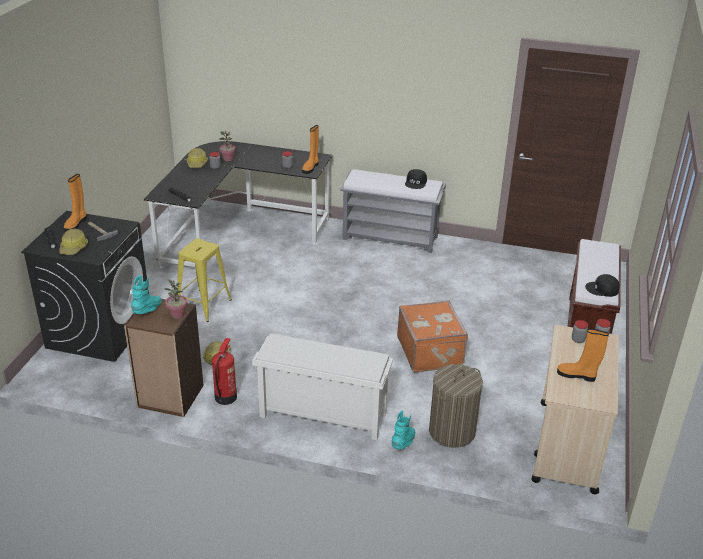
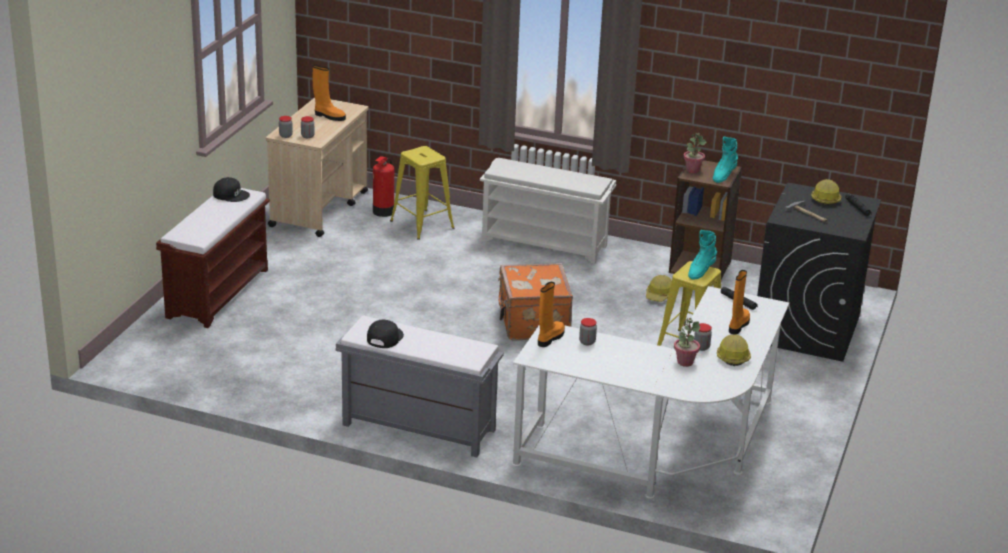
camera: 175 degrees left, 5 degrees down
(76, 224) = (841, 223): orange boot -> orange boot (738, 325)
(226, 397) = (643, 262): fire extinguisher -> fire extinguisher (383, 212)
(237, 233) = (662, 449): black desk -> white desk
(404, 442) = (470, 221): turquoise boot -> turquoise boot (700, 271)
(431, 352) = (416, 284): orange suitcase -> orange suitcase (532, 323)
(452, 431) = (422, 224): laundry basket -> yellow stool

